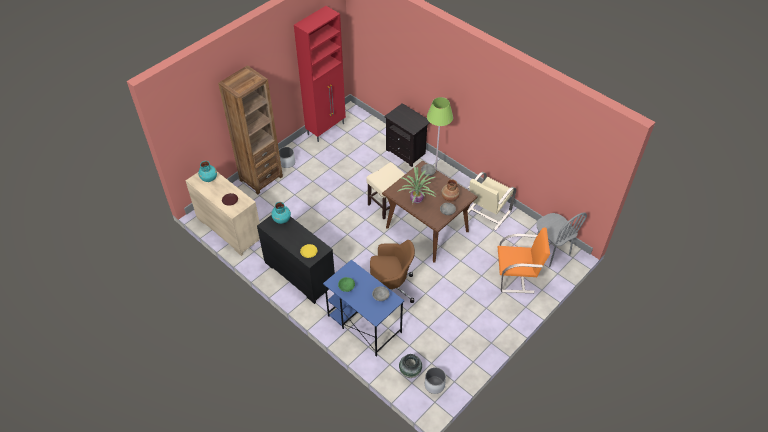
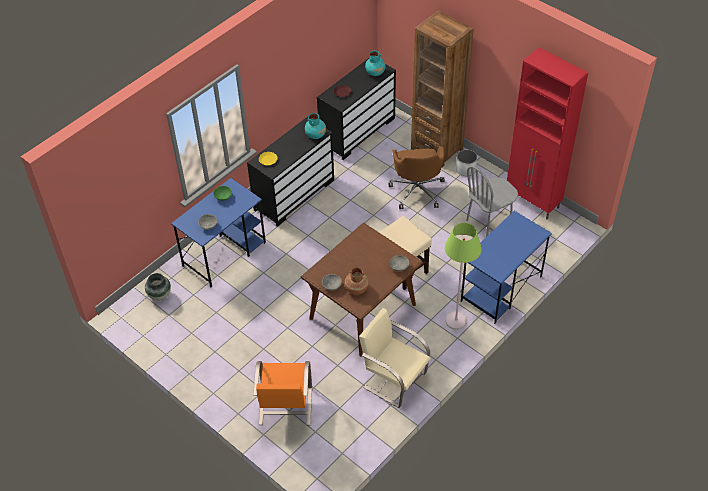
camera: 90 degrees right, 0 degrees up
(229, 229) = (357, 131): beige dresser -> black dresser
(390, 288) = (272, 276): brown office chair -> brown office chair (417, 190)
(407, 152) = (501, 289): black nightstand -> blue desk
(417, 199) = (352, 256): potted plant -> none
(434, 385) = (141, 317): white planter -> none
(550, 251) = (327, 451): grey chair -> grey chair (489, 223)

